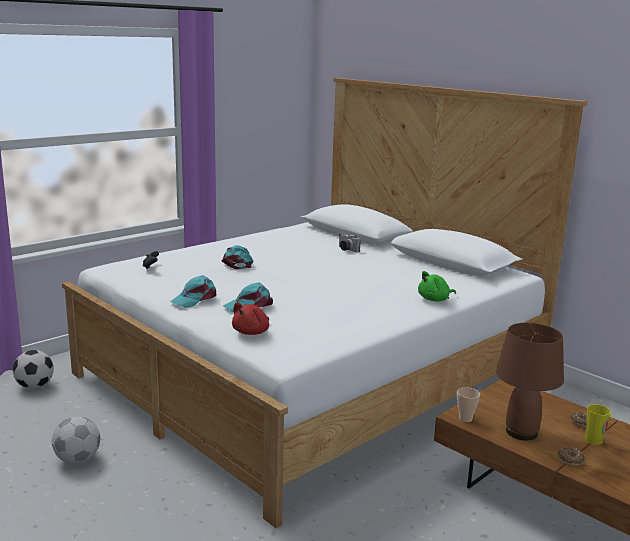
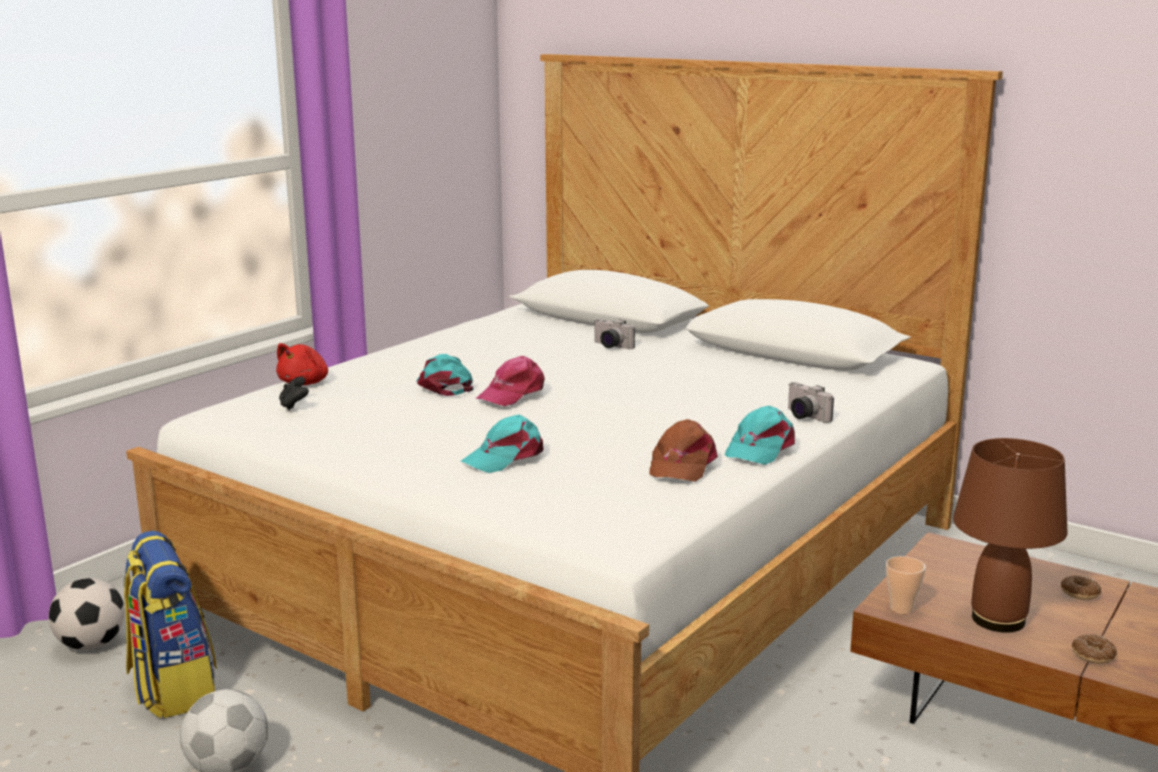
camera: 10 degrees left, 0 degrees up
(66, 414) = (172, 688): none -> backpack
(195, 299) = (404, 455): turquoise cap -> turquoise cap (759, 448)
(252, 332) = (537, 502): red plush toy -> red plush toy (305, 383)
(273, 271) = (512, 394): none -> pink cap
(345, 320) = (681, 465): none -> brown cap
(435, 299) = (803, 416): green plush toy -> camera
(593, 439) = (1111, 617): cup -> none

